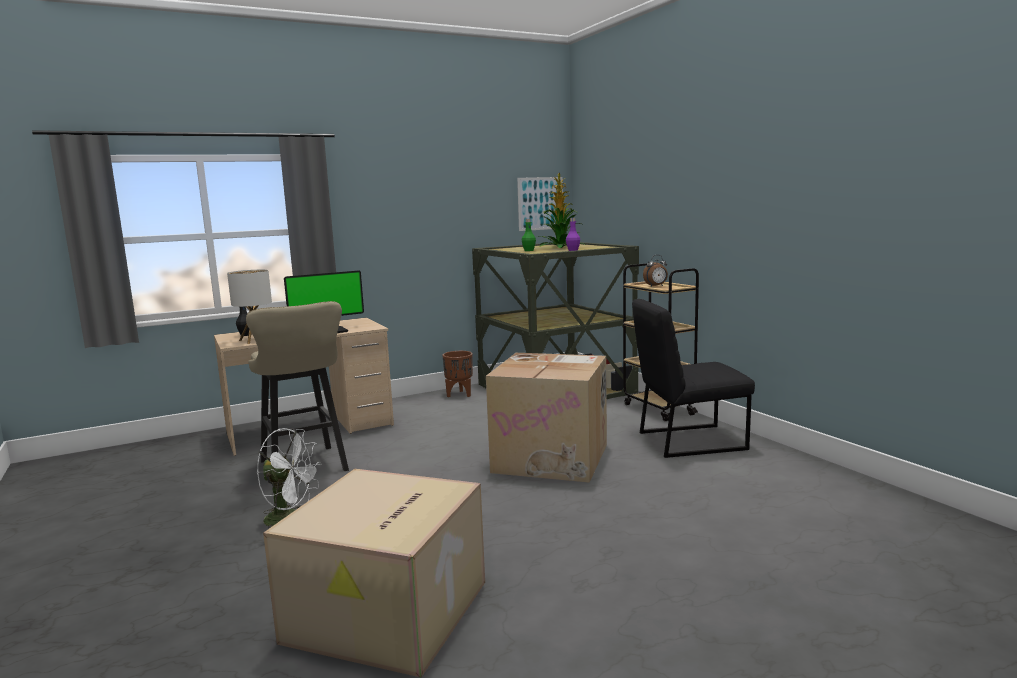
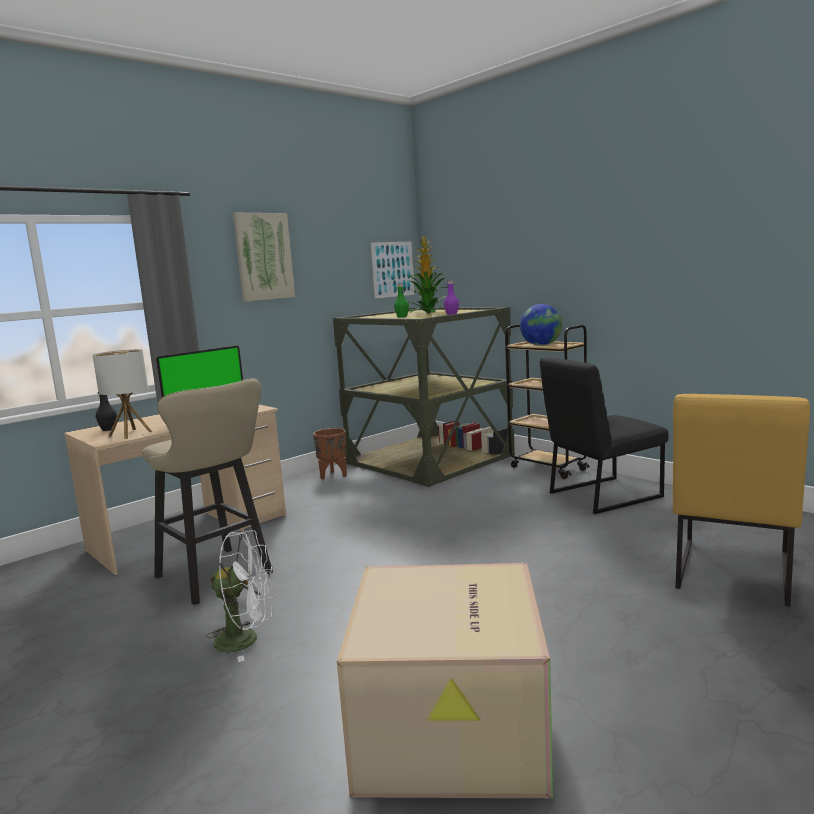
camera: 15 degrees left, 0 degrees up
(406, 190) = (263, 256): none -> picture
(553, 458) = (486, 528): cardboard box -> none
(656, 286) = (541, 345): alarm clock -> globe
(748, 529) = (731, 572): none -> yellow chair

